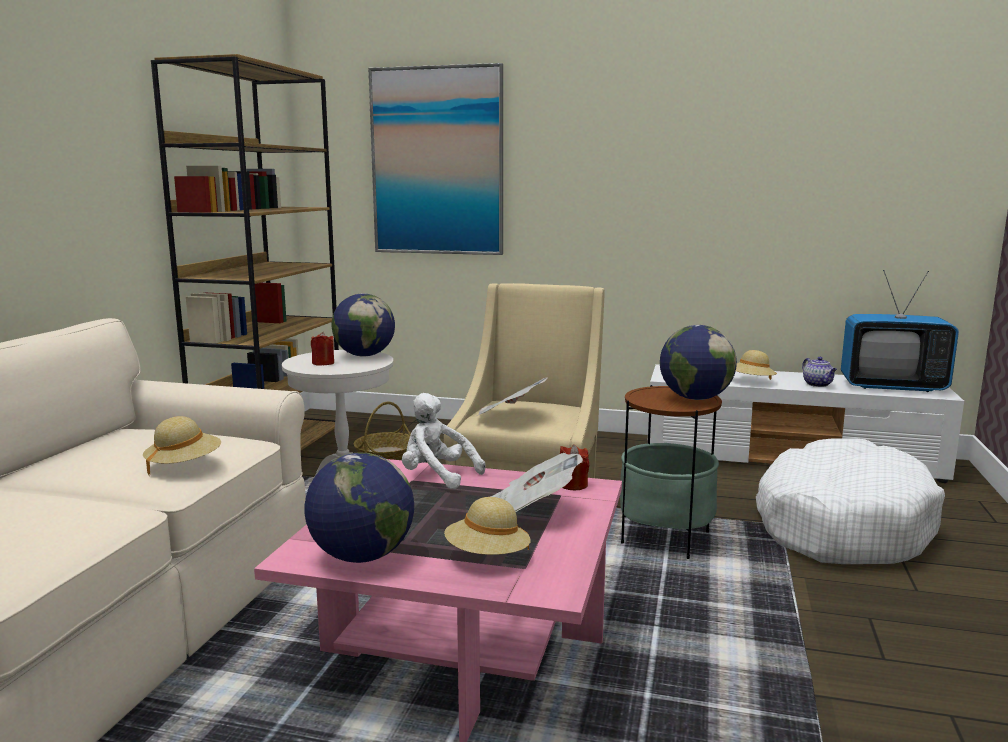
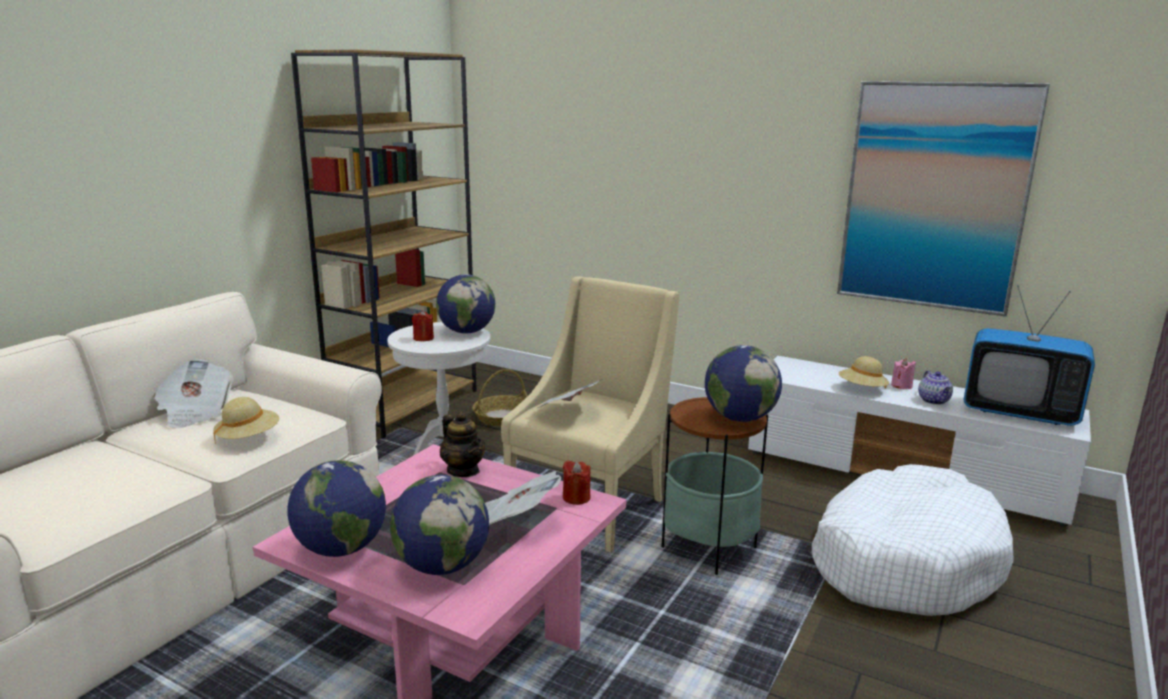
camera: 15 degrees right, 5 degrees up
(96, 450) = (195, 412): none -> newspaper
(437, 162) = (578, 134): picture -> picture (934, 197)
(437, 476) = (463, 470): white plush toy -> teapot
(487, 556) = (442, 566): beige hat -> globe
(781, 377) = (901, 386): none -> pink candle

